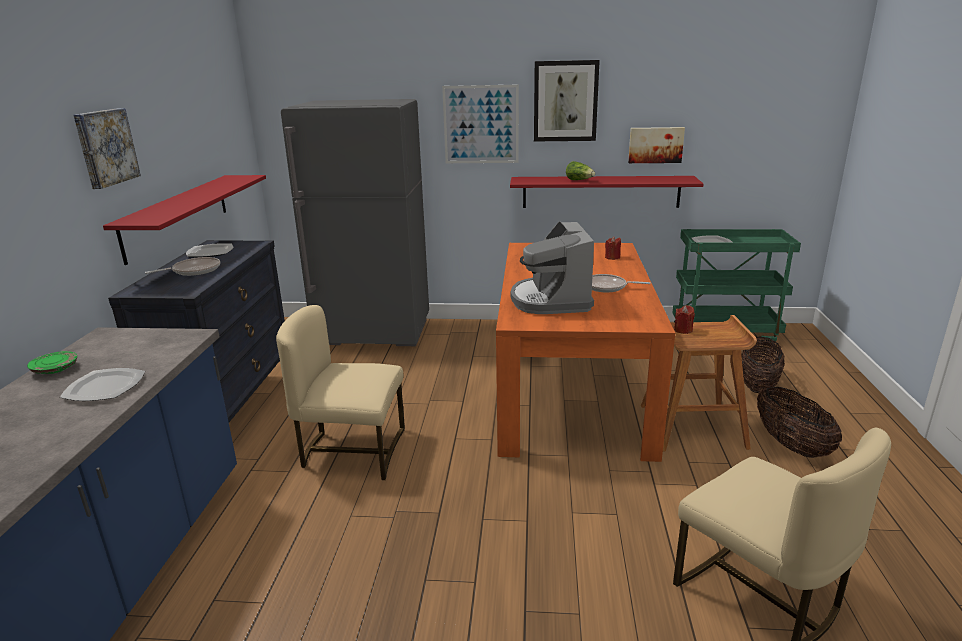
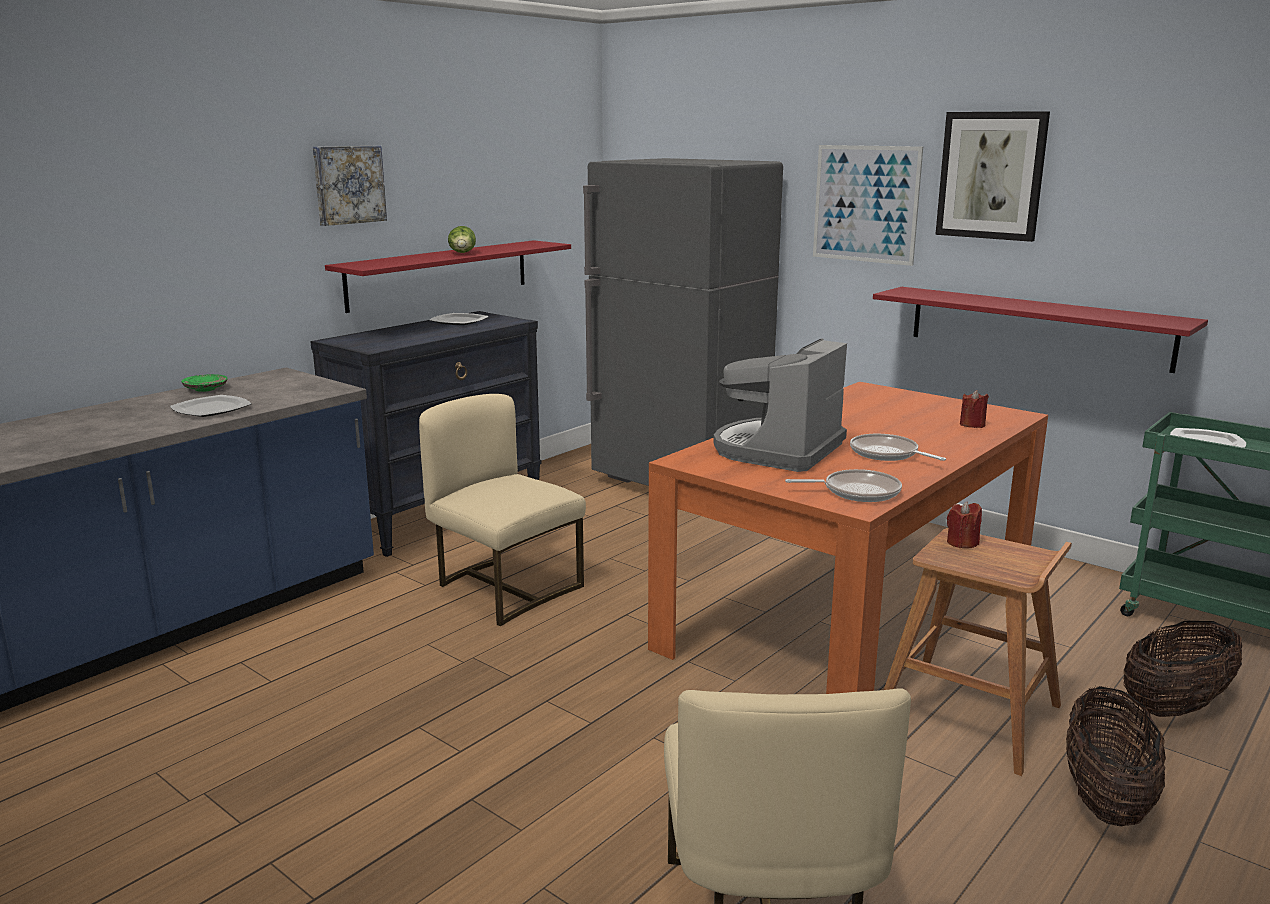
camera: 35 degrees right, 5 degrees down
(193, 271) = (413, 333): frying pan -> frying pan (857, 492)
(579, 180) = (987, 302): lettuce -> lettuce (463, 253)
(655, 145) = (1138, 258): picture -> none

